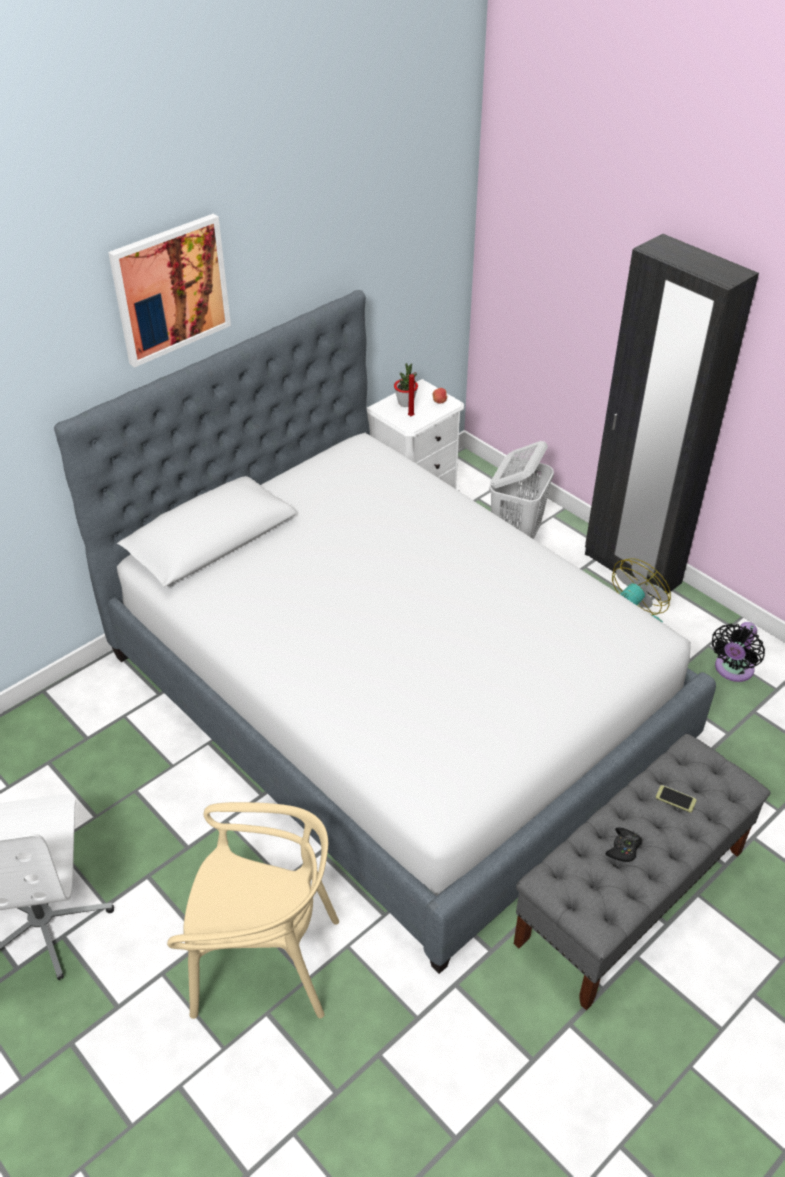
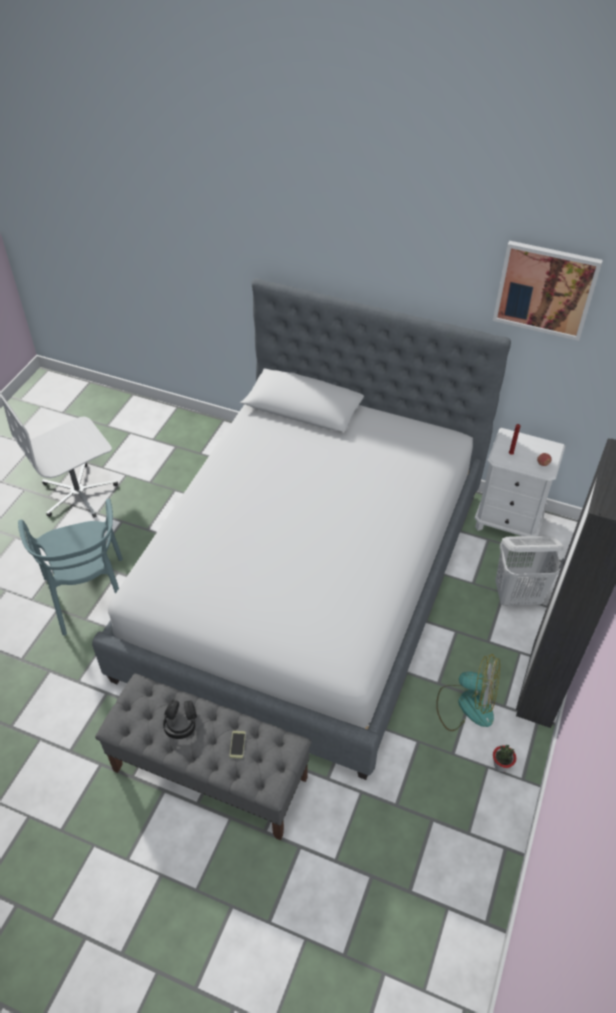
camera: 65 degrees right, 5 degrees up
(170, 289) = (359, 248): picture -> picture (545, 290)
(265, 961) = (89, 595): beige chair -> turquoise chair
(405, 403) = (524, 445): potted plant -> potted plant (501, 765)
(623, 848) = (180, 723): black game controller -> black headphones
(732, 670) = (469, 792): black fan -> none

